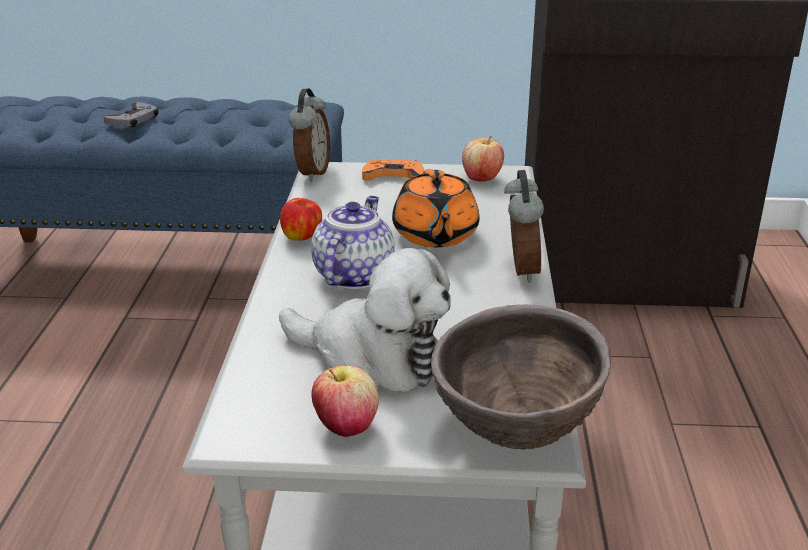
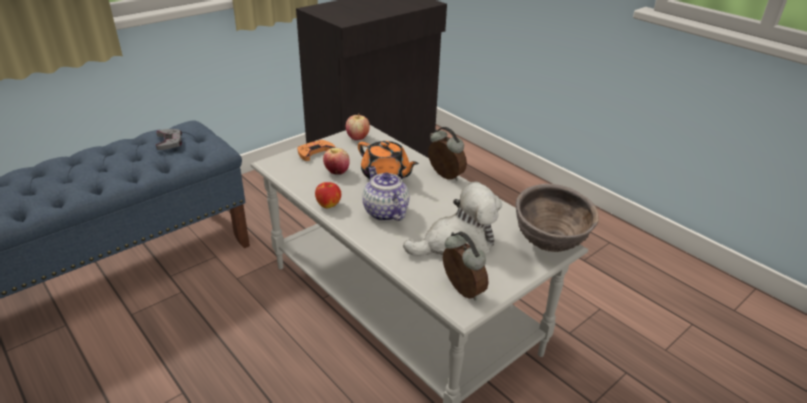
camera: 45 degrees left, 5 degrees up
(133, 120) = (83, 177): grey game controller -> grey game controller (169, 142)
(311, 173) = (270, 168): alarm clock -> alarm clock (461, 291)
(346, 427) = (494, 277): apple -> apple (337, 172)

